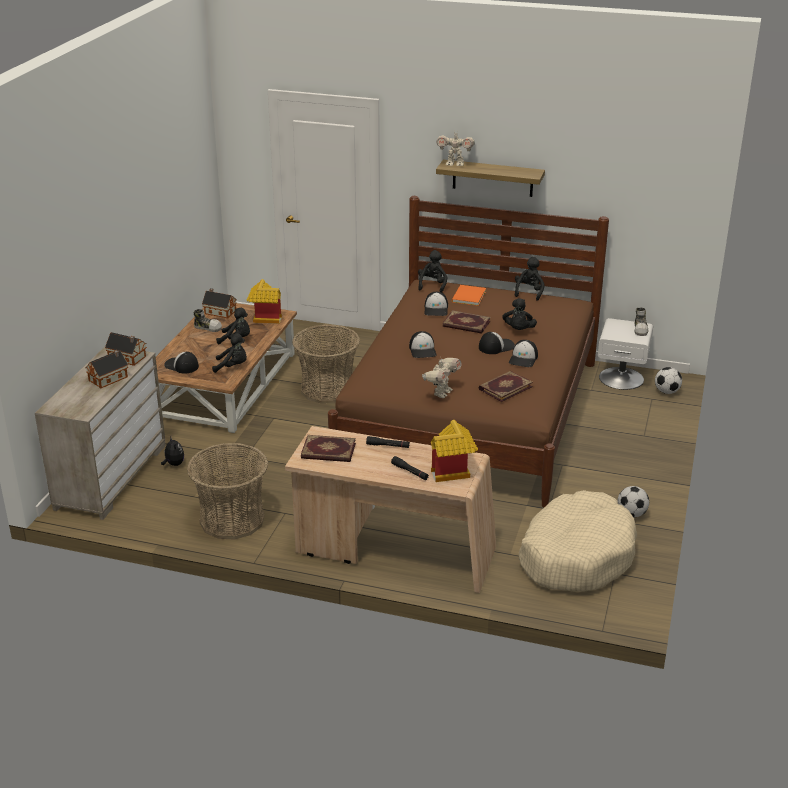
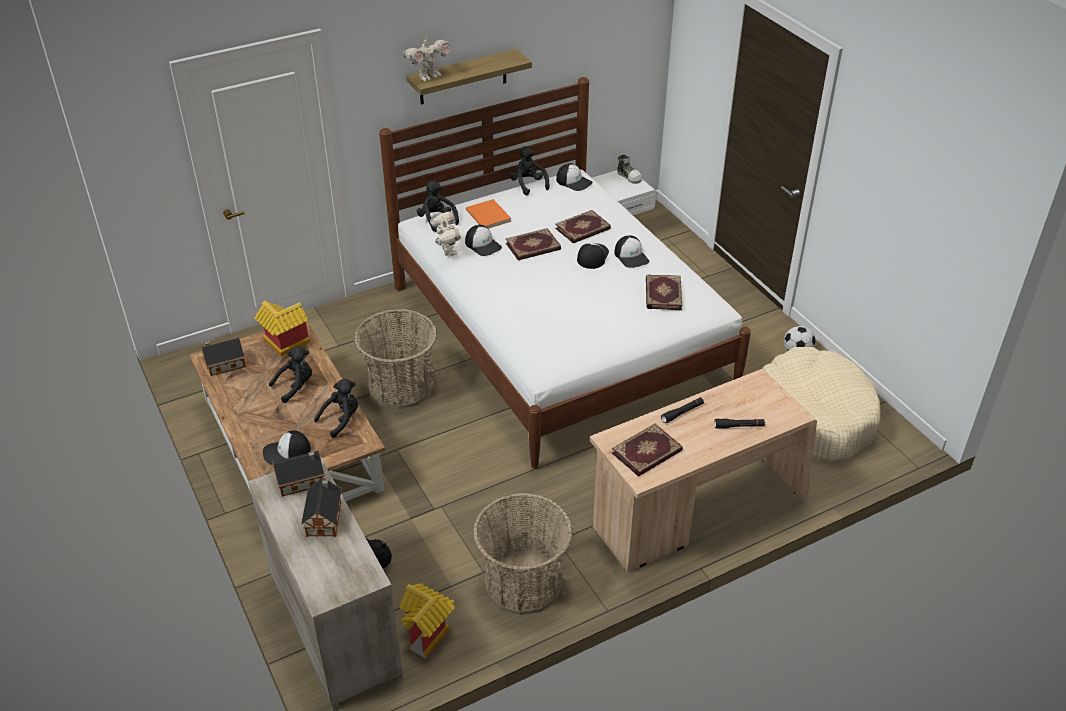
camera: 45 degrees left, 10 degrees up
(208, 327) = (241, 390): shoe -> none
(423, 350) = (541, 295): cap -> cap (574, 181)
(441, 393) = (623, 330): toy robot -> toy robot (447, 251)
(452, 472) = (768, 404): toy house -> toy house (428, 634)
(471, 414) = (559, 335): brown bed -> white bed
(518, 330) = (583, 229): black plush toy -> book
(667, 392) = (667, 225): football -> none

